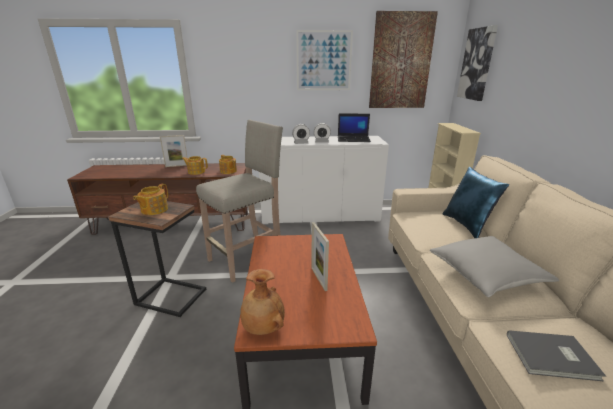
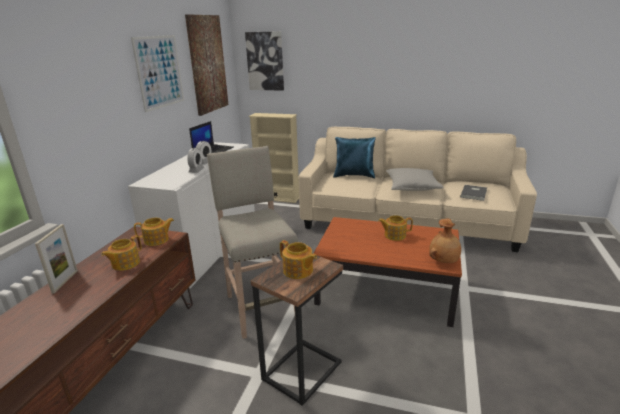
camera: 70 degrees left, 0 degrees up
(318, 278) = (394, 235): picture frame -> teapot

